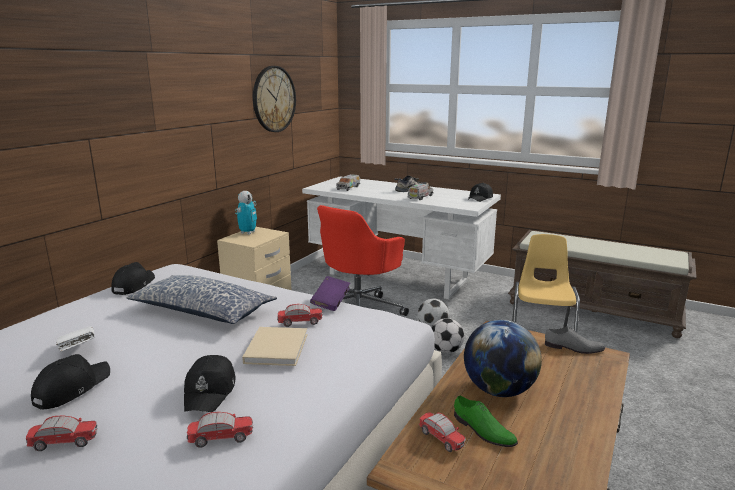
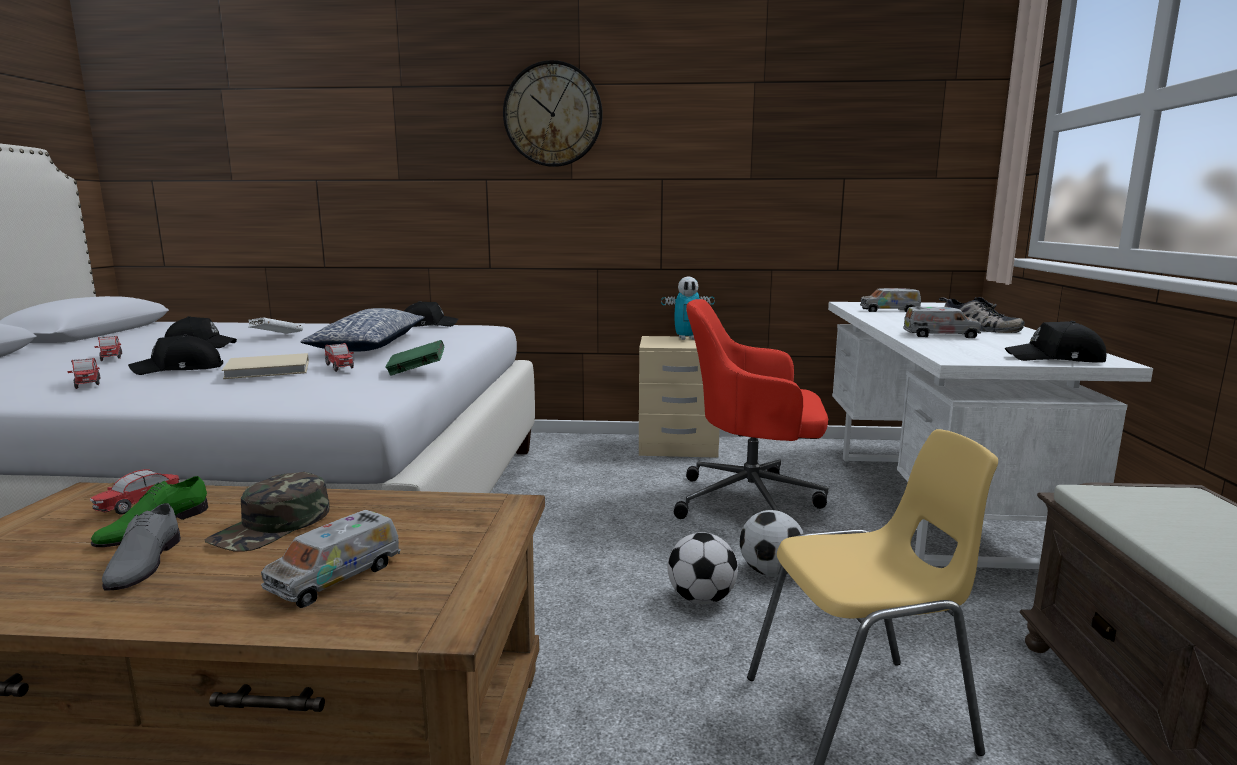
camera: 65 degrees right, 5 degrees down
(274, 99) = (798, 151): wall clock -> wall clock (553, 114)
(331, 302) = (416, 371): purple book -> green book
(498, 390) = (272, 526): globe -> green cap
(565, 374) = (335, 577): none -> toy truck
(573, 348) = (463, 580): grey shoe -> grey shoe (142, 563)

